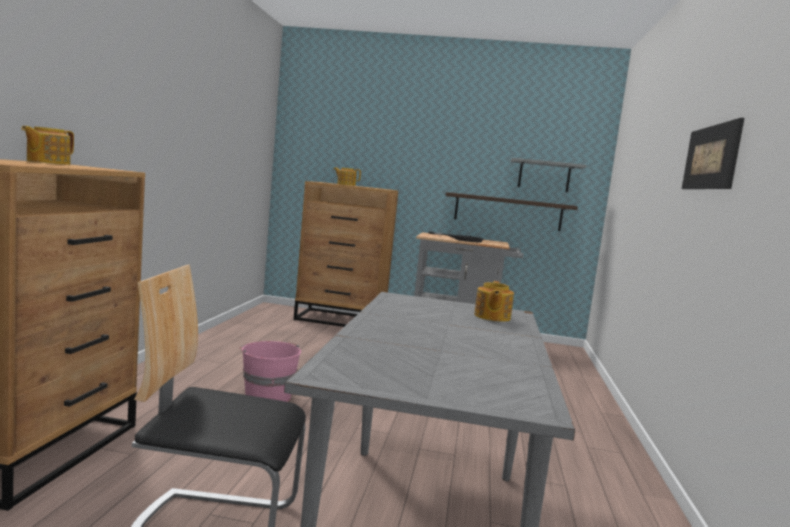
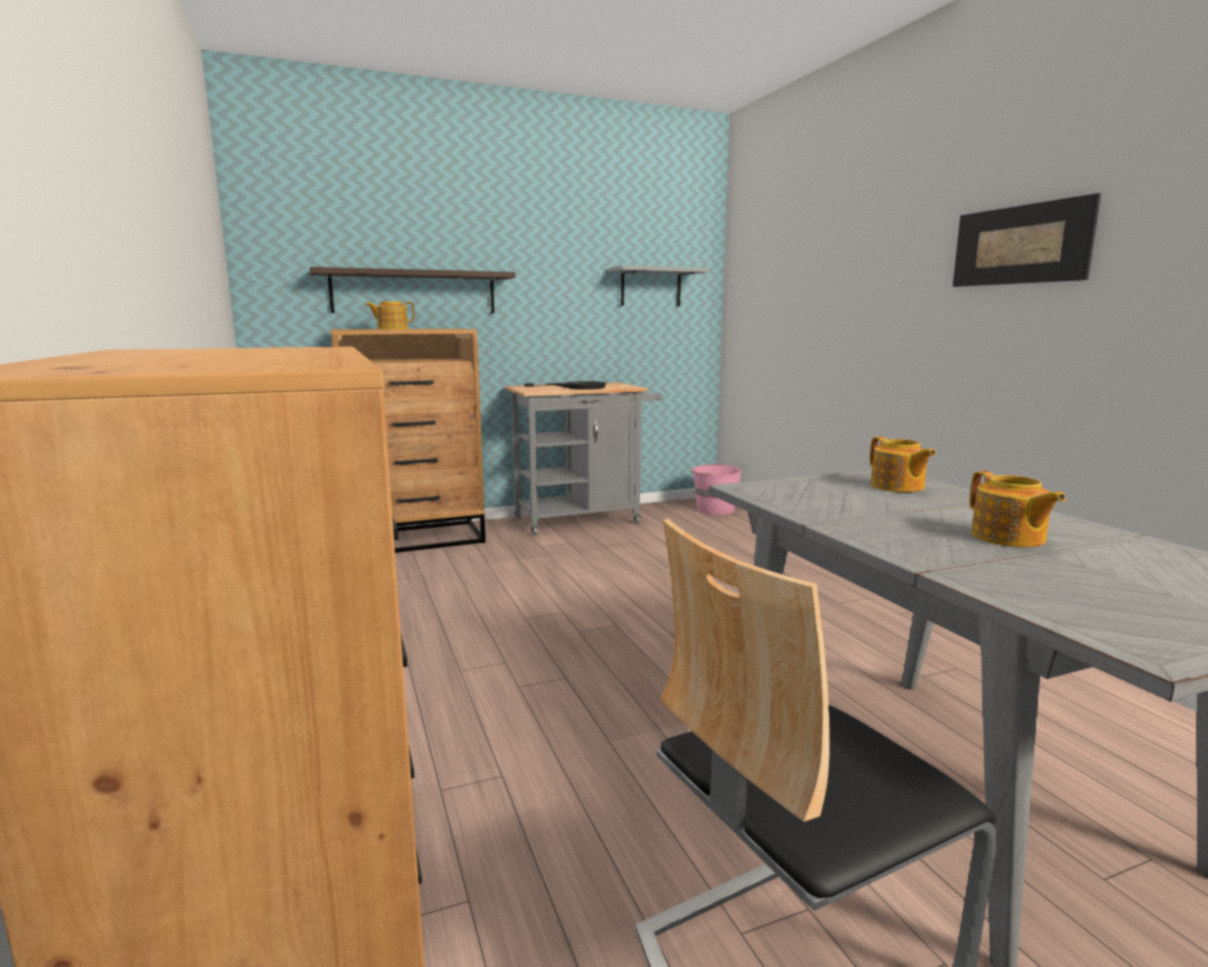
camera: 30 degrees left, 5 degrees up
(47, 162) = (144, 351): teapot -> teapot (1008, 538)
(267, 396) = (506, 694): pink bucket -> pink bucket (714, 509)
(508, 212) = (613, 341): shelf -> shelf (414, 292)

